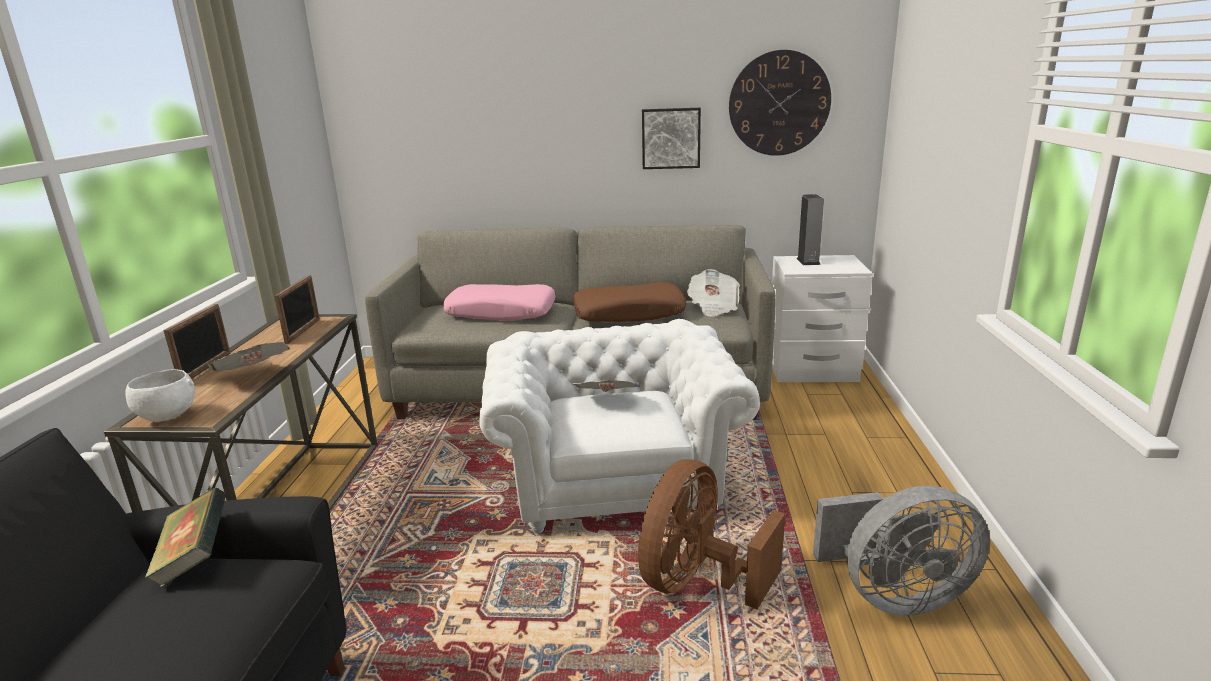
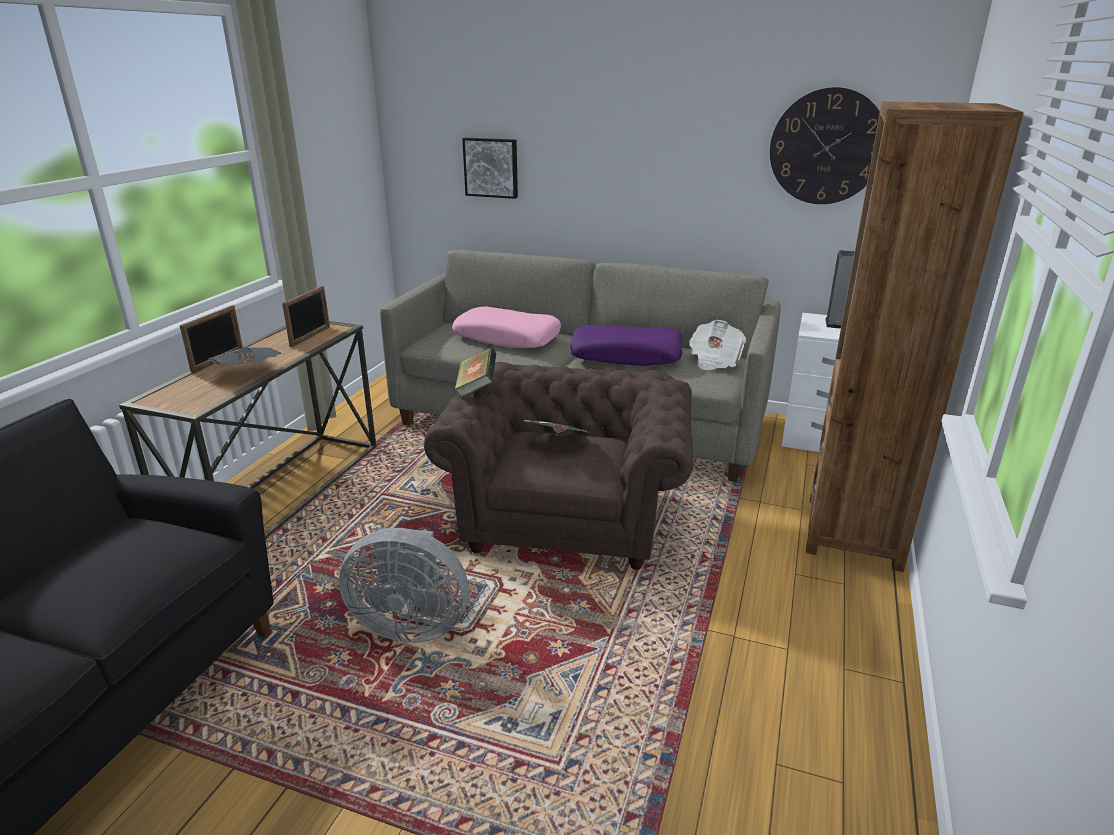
camera: 15 degrees right, 5 degrees up
(166, 416) = (167, 399): white bowl -> none
(195, 559) = (149, 521): book -> book (476, 388)
(614, 480) = (567, 517): white armchair -> brown armchair
(629, 314) = (626, 356): brown pillow -> purple pillow
(671, 138) = (705, 176): picture -> picture (491, 167)
(697, 582) = (595, 627): brown fan -> none
(880, 446) = (853, 532): none -> brown bookcase
(894, 596) = (778, 684): grey fan -> grey fan (410, 624)

